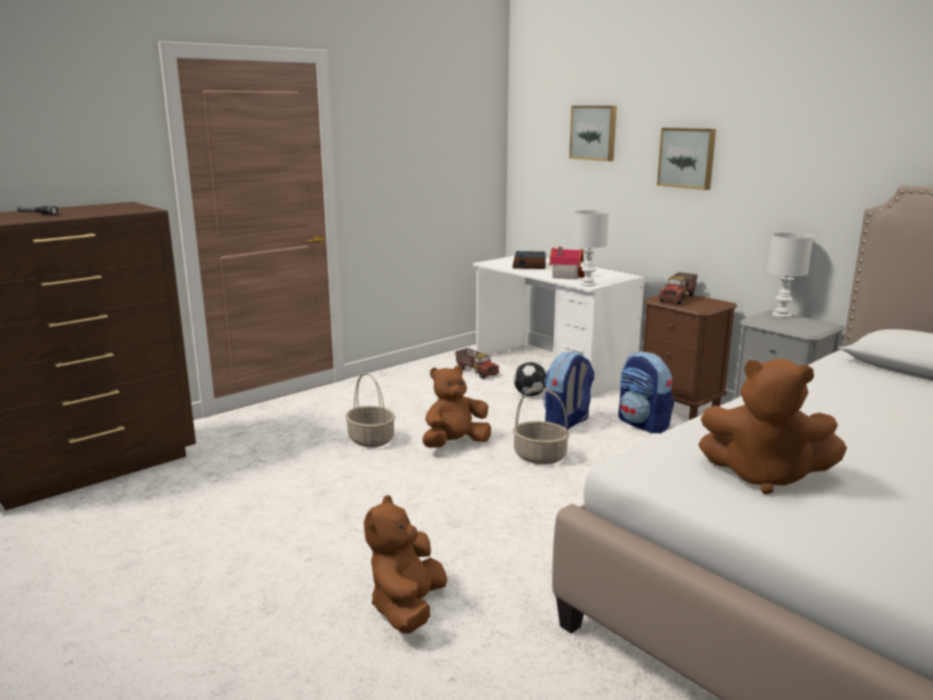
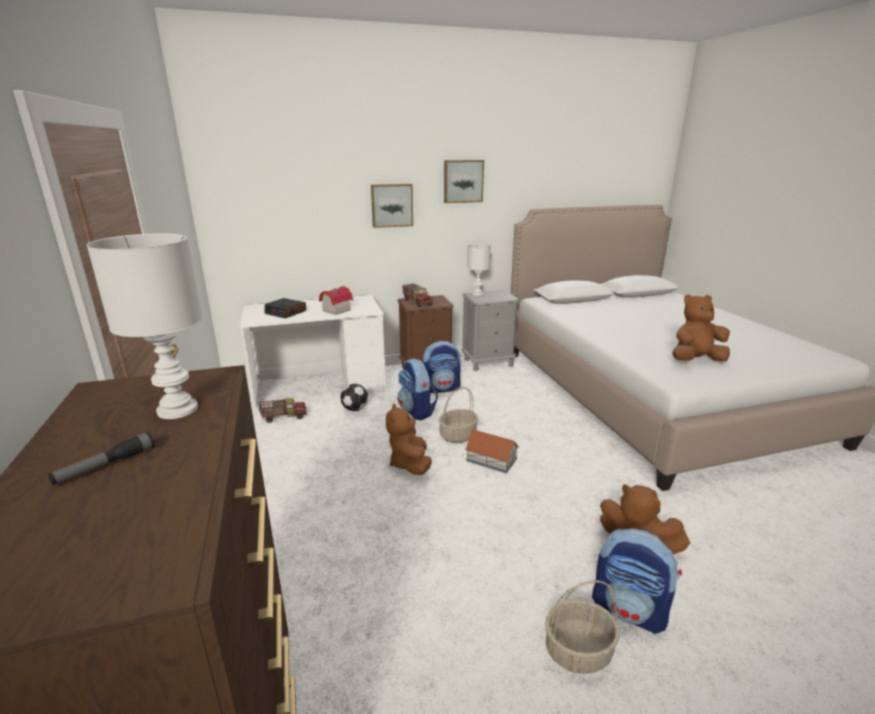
camera: 65 degrees left, 5 degrees up
(292, 610) = (629, 610): none -> backpack
(370, 439) = (364, 504): basket -> basket (578, 652)
(509, 485) = (491, 459): none -> toy house
(588, 284) = (370, 311): white table lamp -> white table lamp (179, 409)
(594, 133) = (302, 191): picture -> picture (463, 181)
(763, 476) = (695, 360): brown plush toy -> brown plush toy turned 150 degrees counterclockwise

